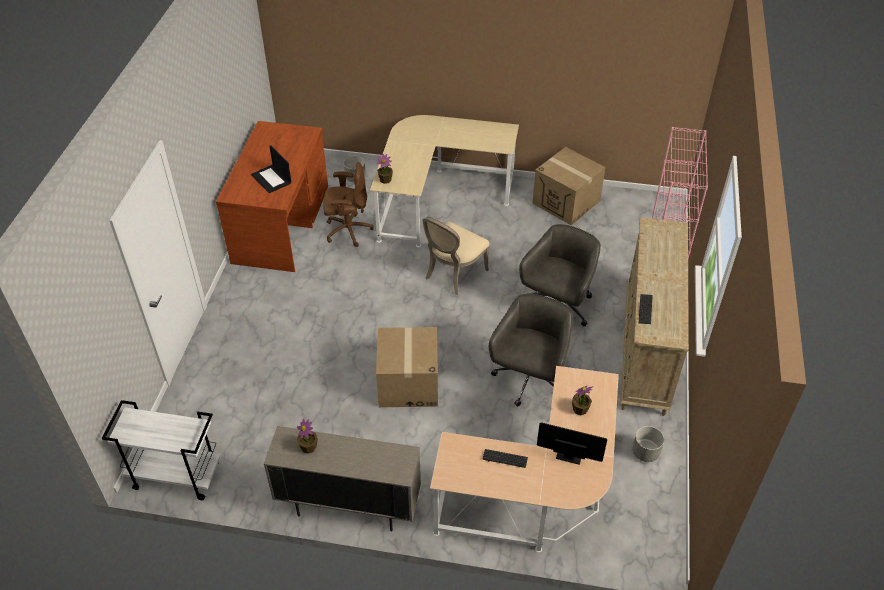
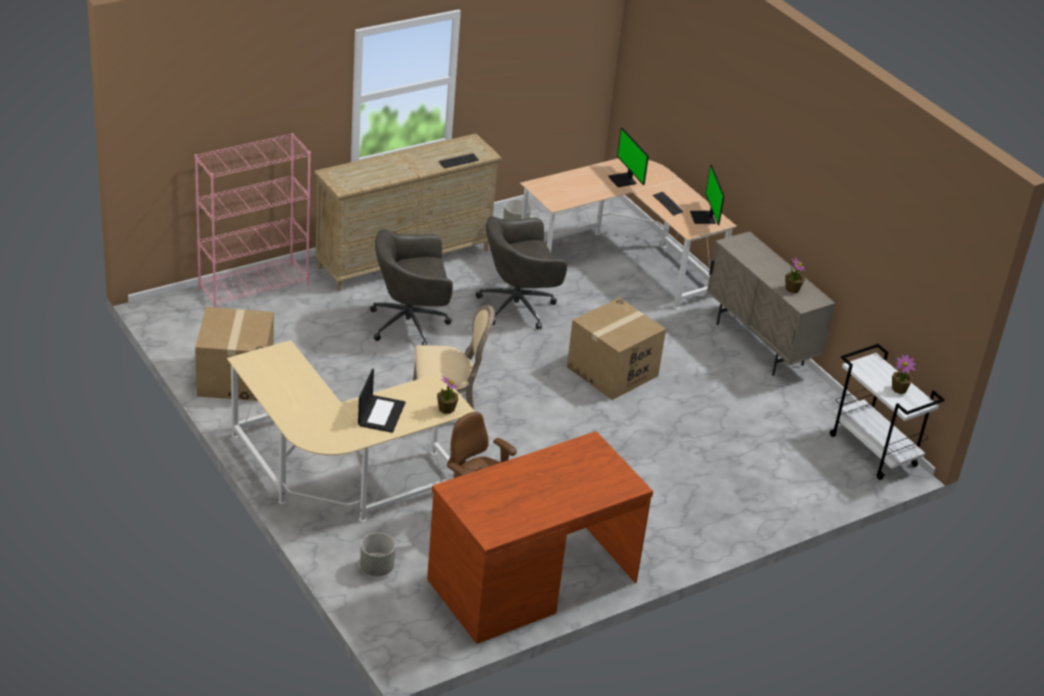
camera: 135 degrees left, 10 degrees down
(272, 179) = (567, 470): laptop -> laptop (381, 413)
(461, 470) = (704, 218): none -> monitor
(580, 409) = (579, 188): potted plant -> potted plant (899, 389)

